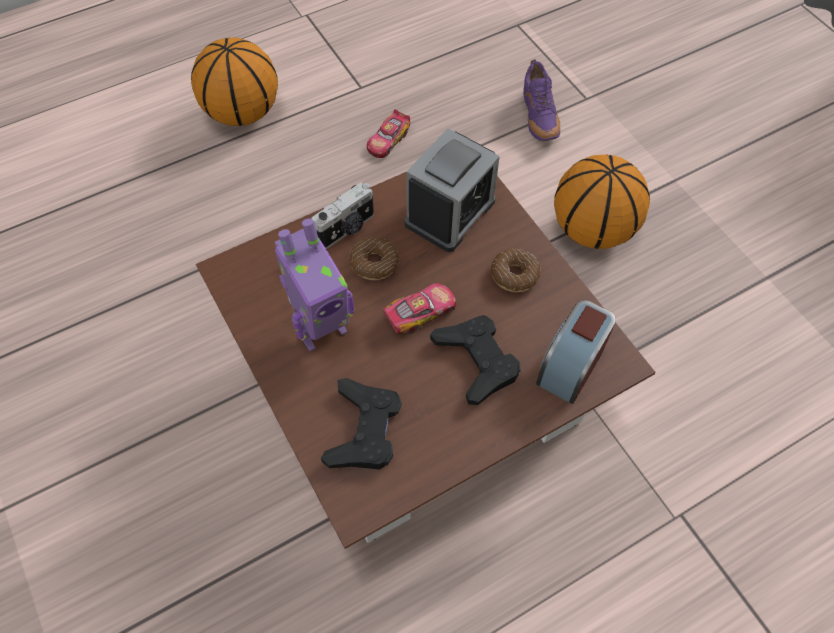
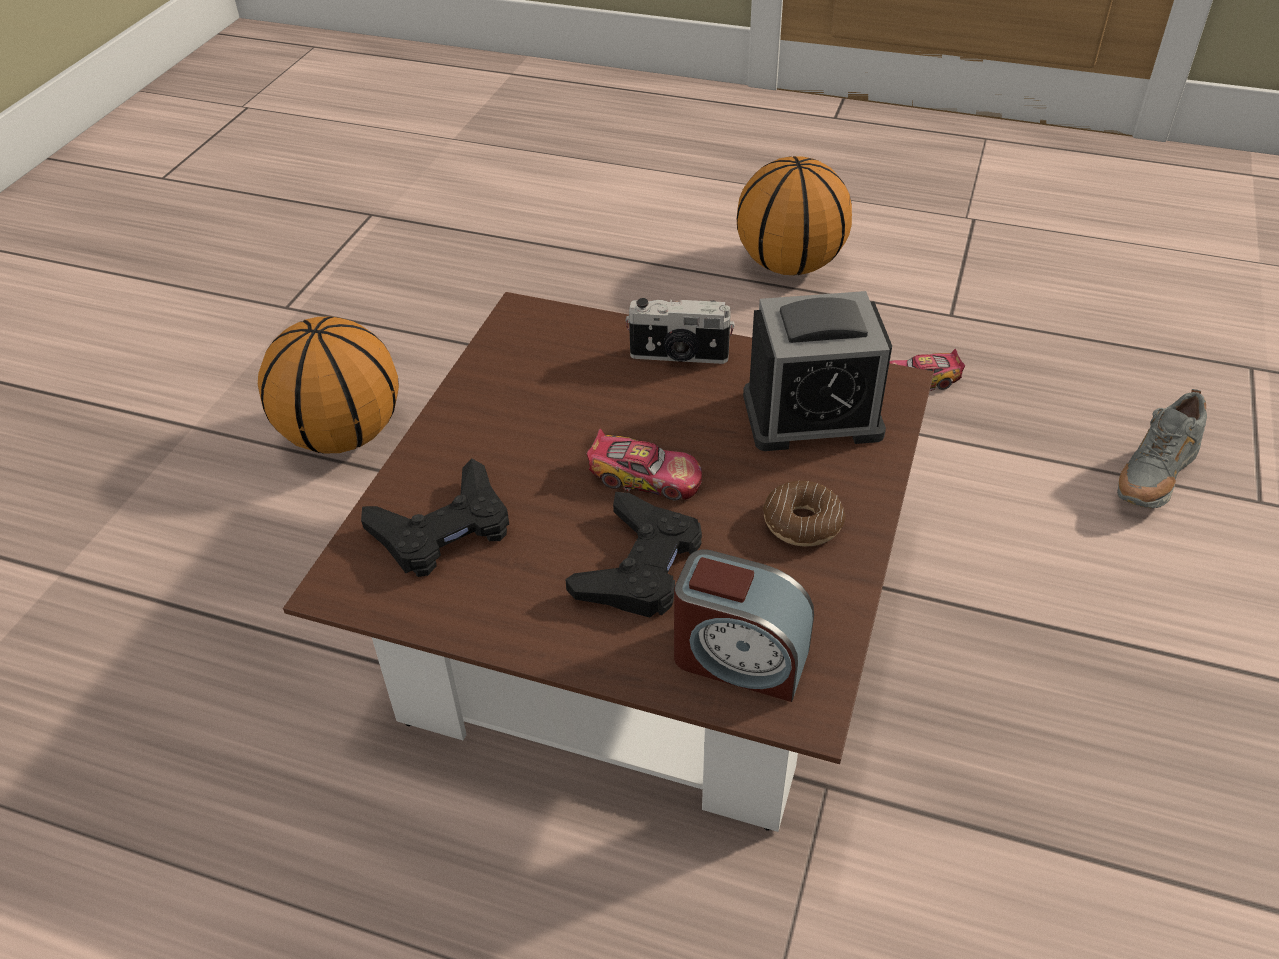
camera: 50 degrees right, 15 degrees down
(321, 329) = (531, 418): toy robot -> none
(374, 263) = (664, 402): donut -> none
(538, 119) = (1152, 479): purple shoe -> grey shoe
(570, 365) = (739, 658): alarm clock -> alarm clock turned 150 degrees counterclockwise
(591, 229) = (1074, 643): basketball -> basketball (342, 434)

